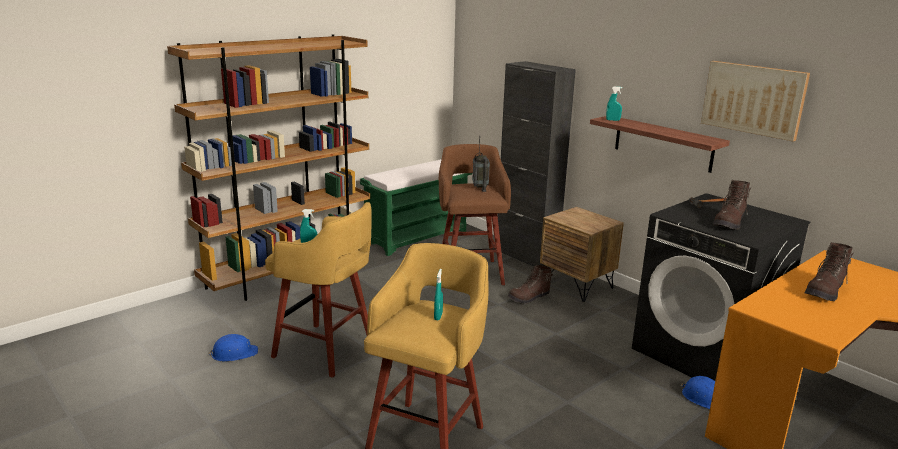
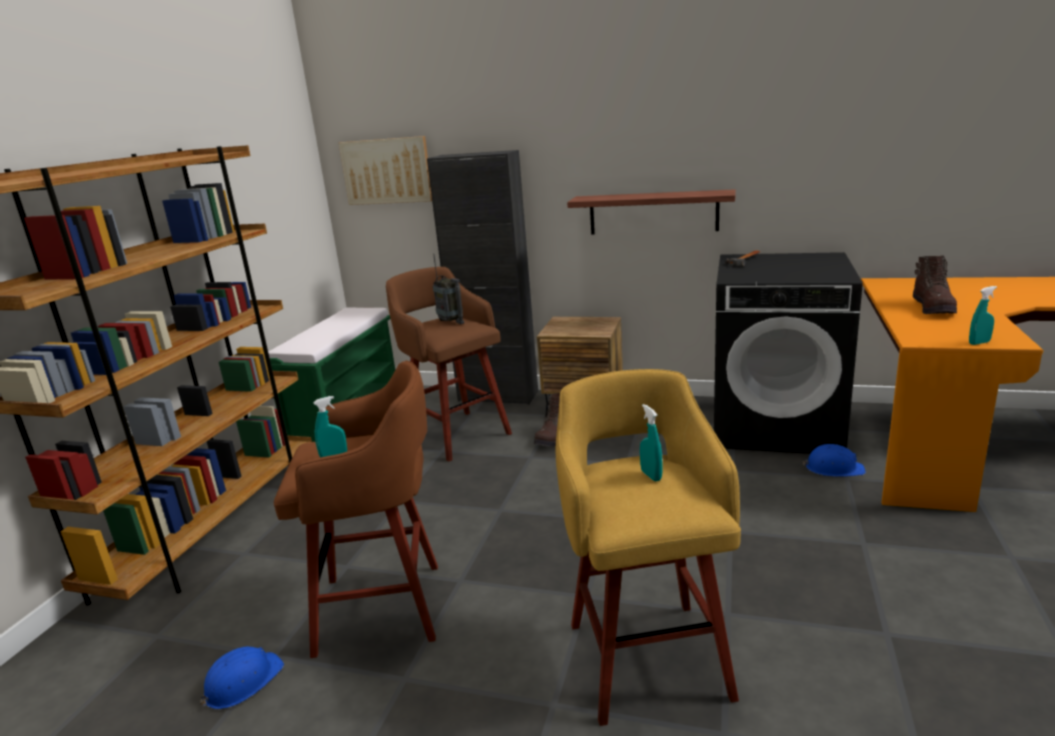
camera: 30 degrees left, 0 degrees up
(326, 351) = (385, 608): yellow stool -> brown stool
(613, 120) = (592, 198): turquoise spray bottle -> turquoise spray bottle (979, 343)
(729, 223) = (795, 270): brown boot -> none
(753, 99) = (756, 136): picture -> picture (387, 171)

